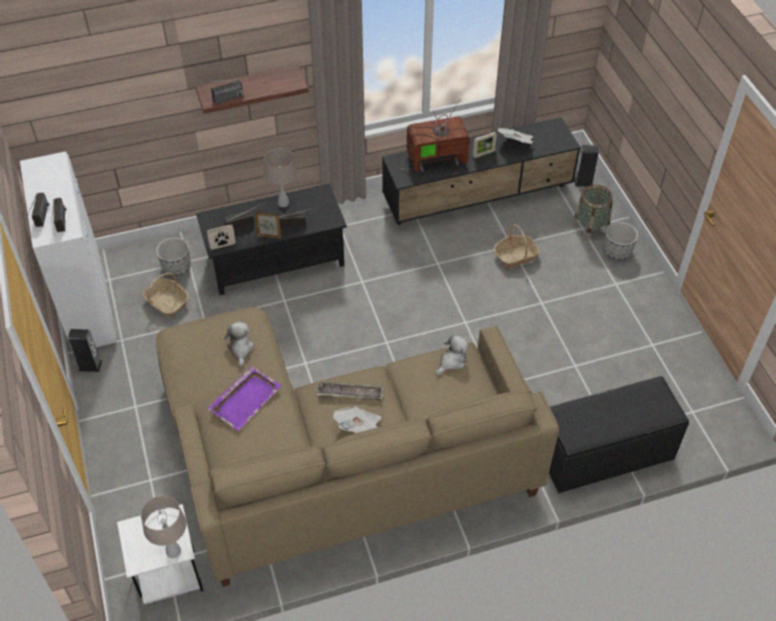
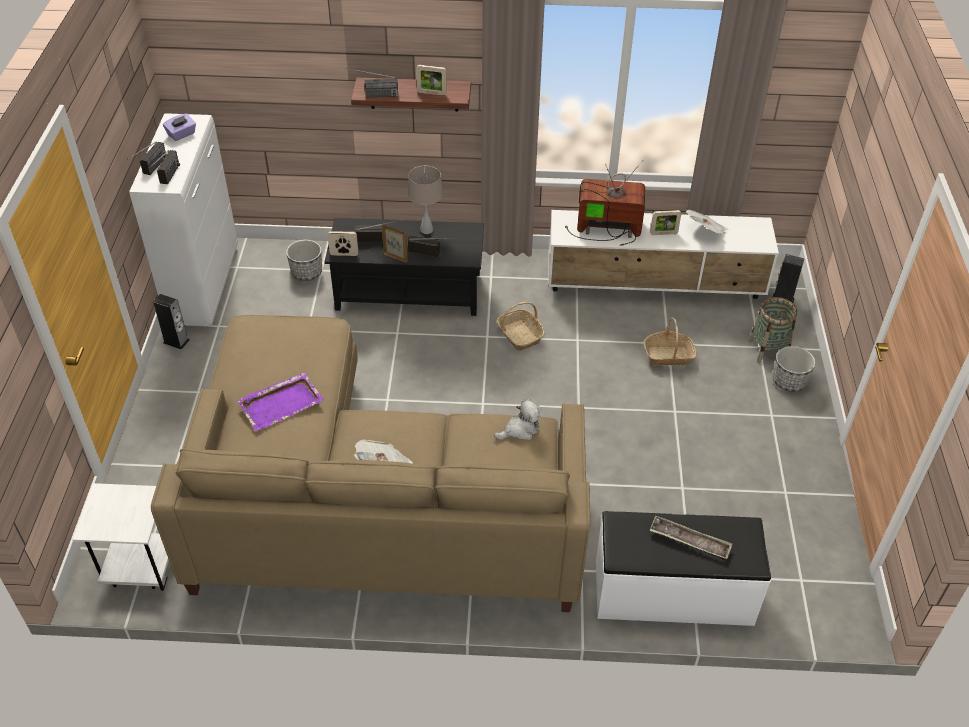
camera: 20 degrees right, 5 degrees down
(49, 178) = (182, 134): none -> purple tissue box
(166, 302) = (280, 302): basket -> basket (519, 335)
(173, 551) = (130, 529): beige table lamp -> none
(240, 348) = (303, 353): plush toy -> none
(271, 85) = (431, 93): none -> picture frame
(350, 393) = (393, 430): tray -> tray (689, 541)
(478, 197) = (655, 285): black tv stand -> white tv stand
(605, 454) = (673, 593): black bench -> white bench

